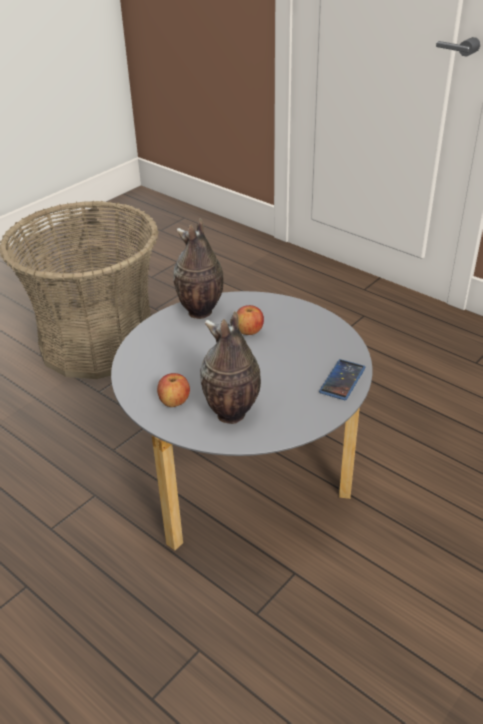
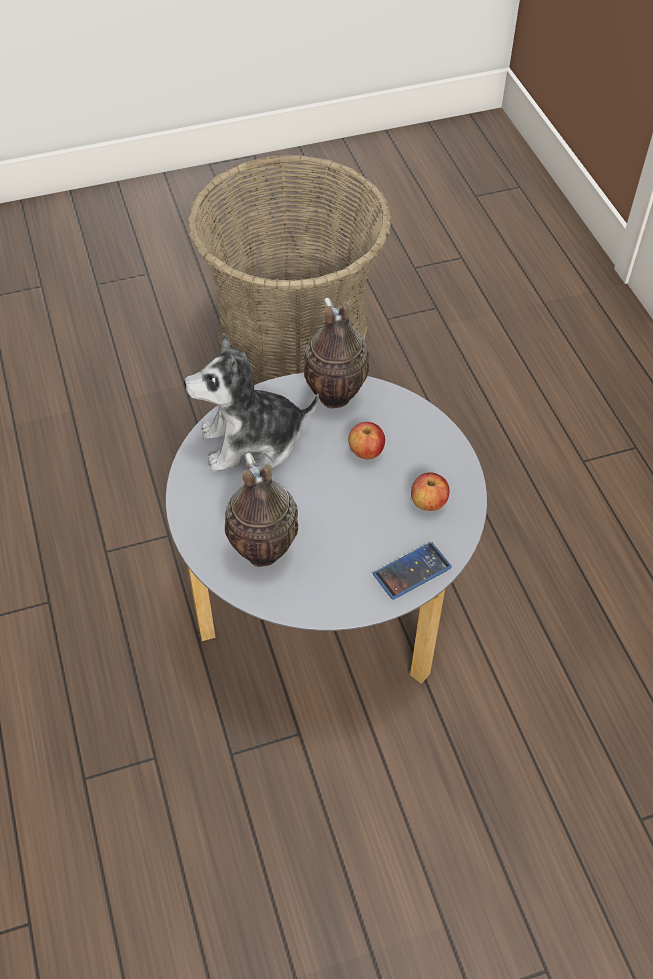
camera: 30 degrees right, 15 degrees up
(164, 357) = (252, 442): none -> plush toy
(174, 402) = (219, 507): apple -> apple (428, 503)

